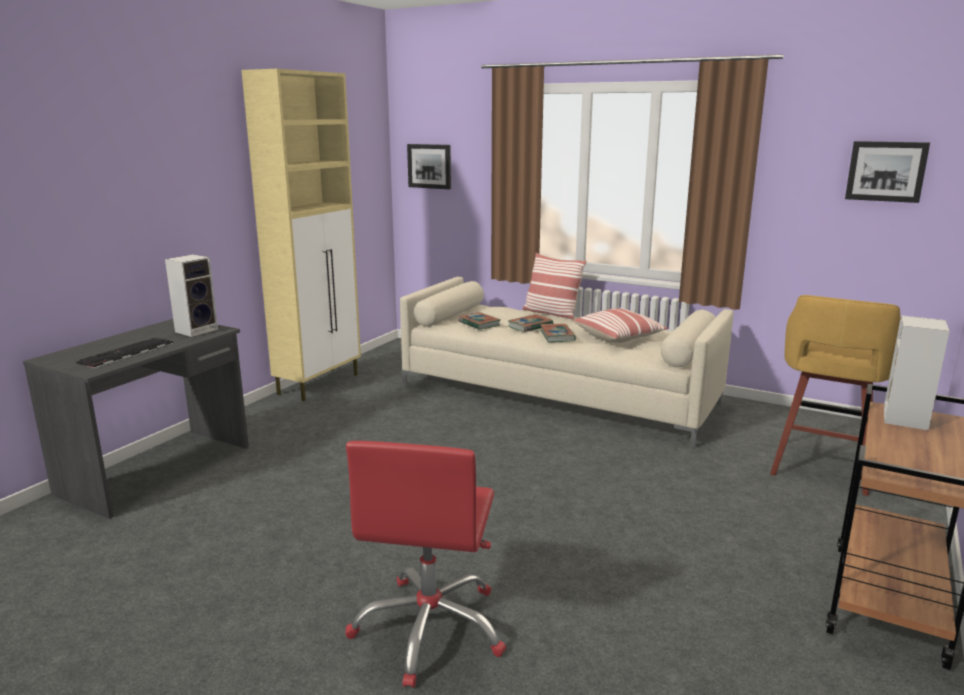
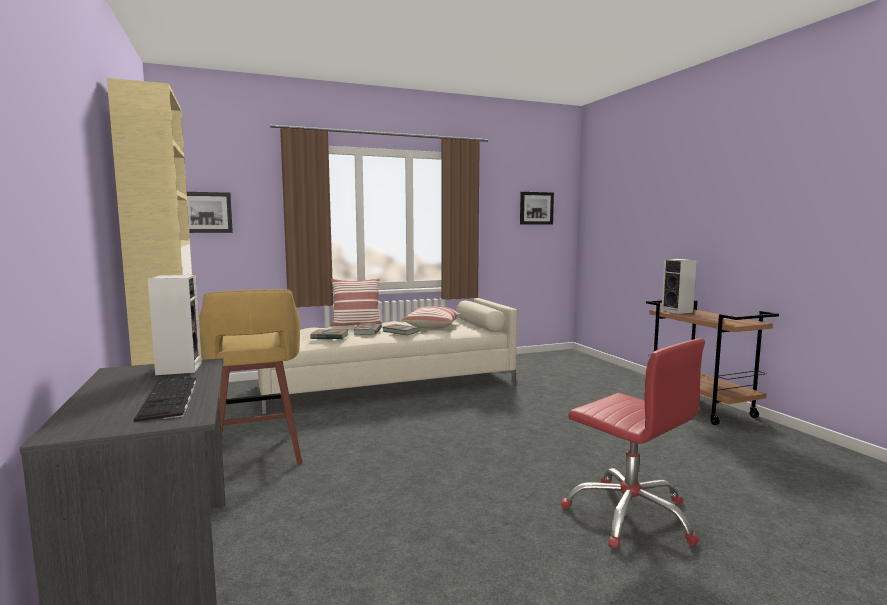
camera: 50 degrees left, 10 degrees down
(821, 468) = (574, 373): yellow stool -> yellow stool (256, 454)

